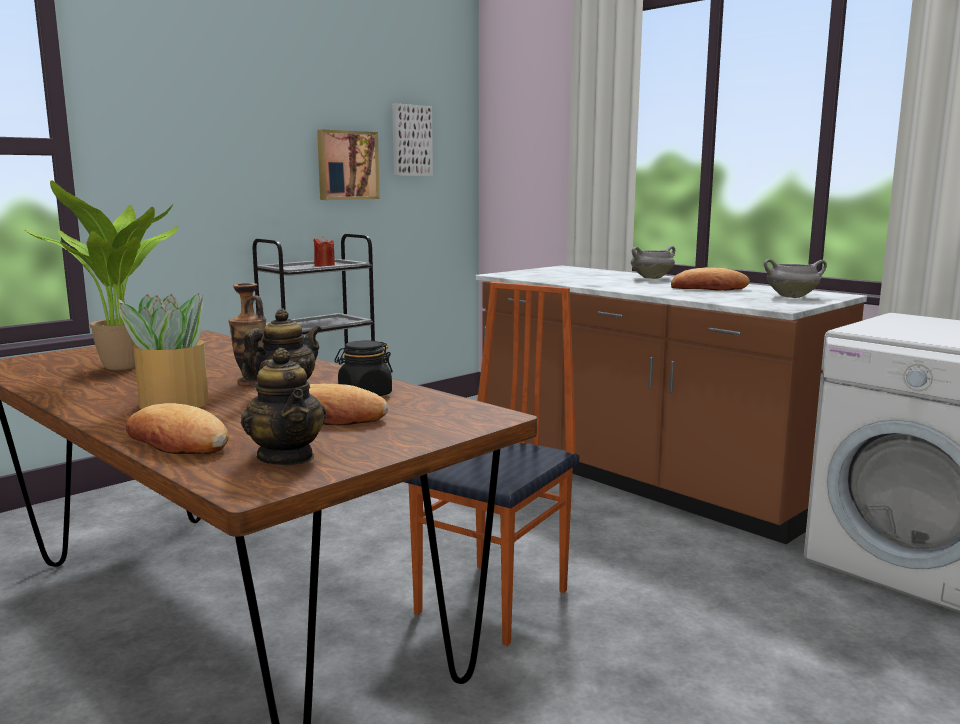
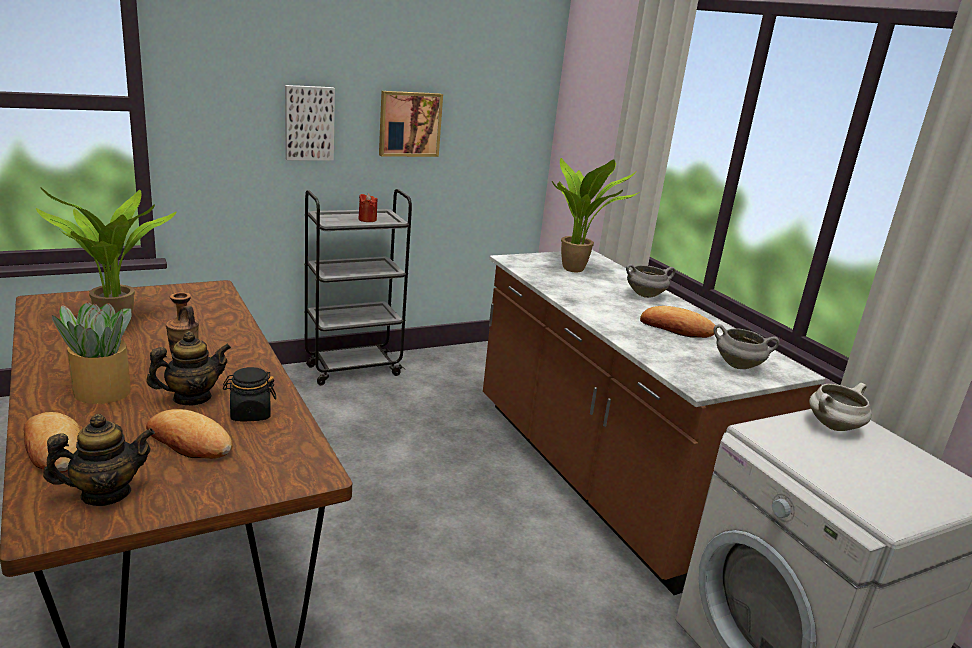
camera: 15 degrees right, 10 degrees up
(287, 457) = (105, 494): teapot -> teapot turned 105 degrees counterclockwise
(410, 140) = (480, 101): picture -> picture (309, 123)
(495, 602) = (370, 587): chair -> none
(569, 273) = (577, 270): none -> potted plant
(906, 321) = (833, 427): none -> white cooking pot

